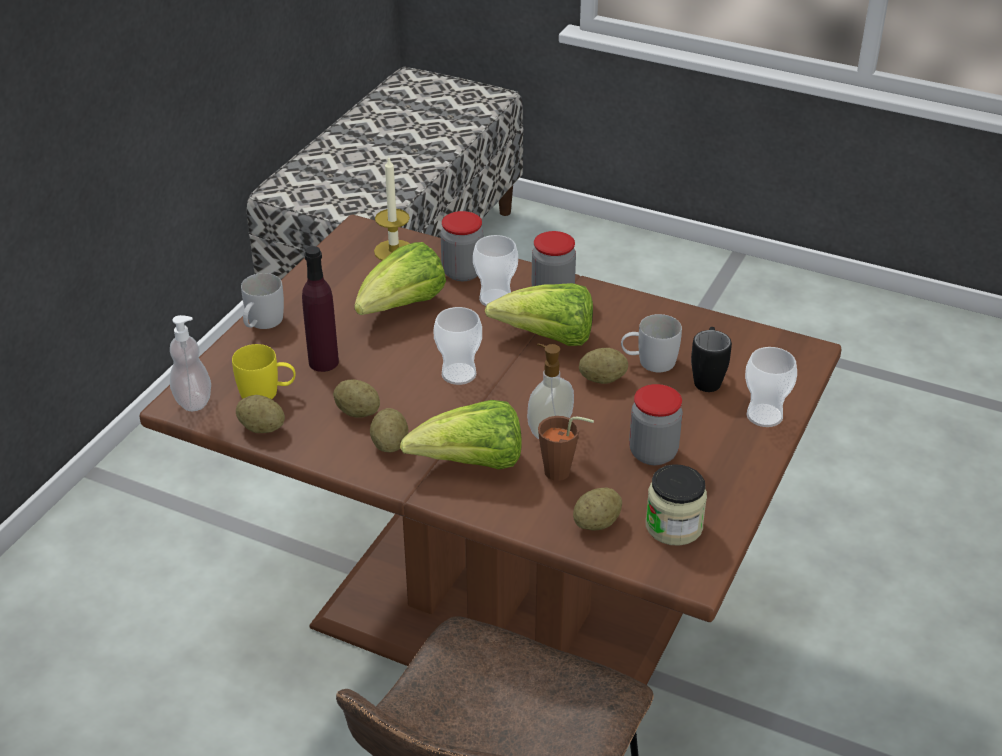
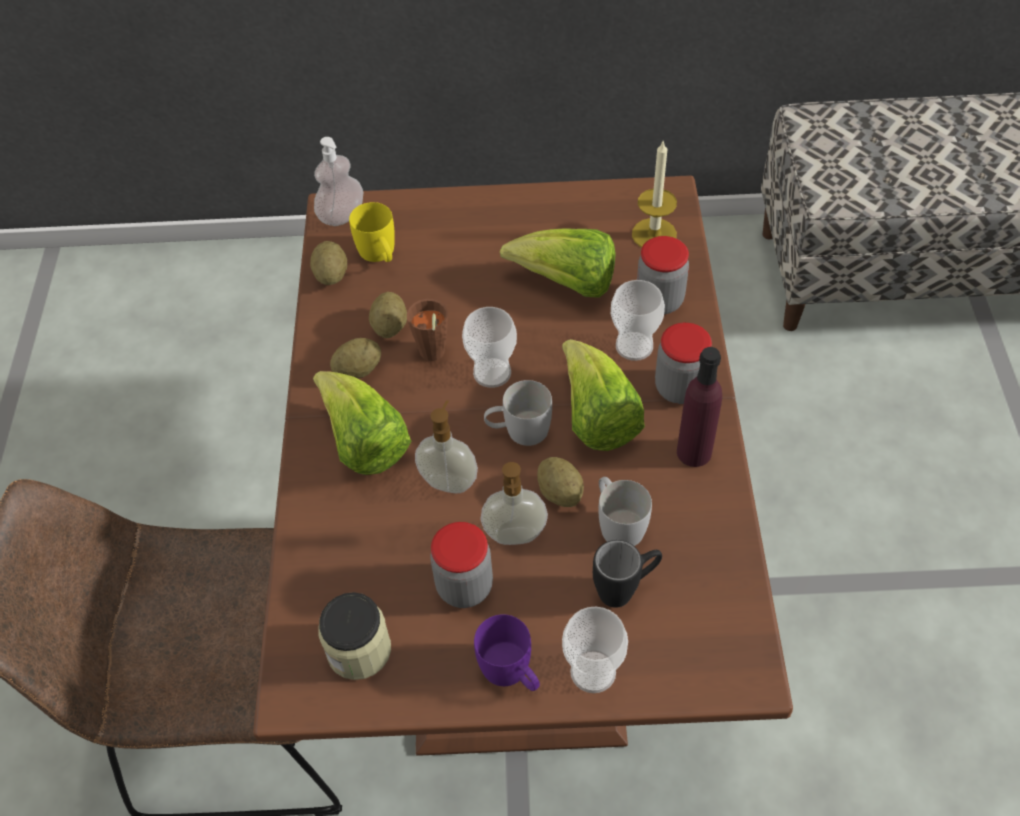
camera: 65 degrees right, 15 degrees up
(262, 324) = (473, 203): white mug -> white mug (518, 431)
(323, 362) = (446, 269): purple bottle -> purple bottle (694, 452)
(563, 473) = (389, 521): brown cup -> brown cup (432, 356)
(596, 523) = (330, 580): potato -> none
(626, 413) = (515, 536): none -> soap dispenser
(742, 453) = (511, 672): none -> purple mug

